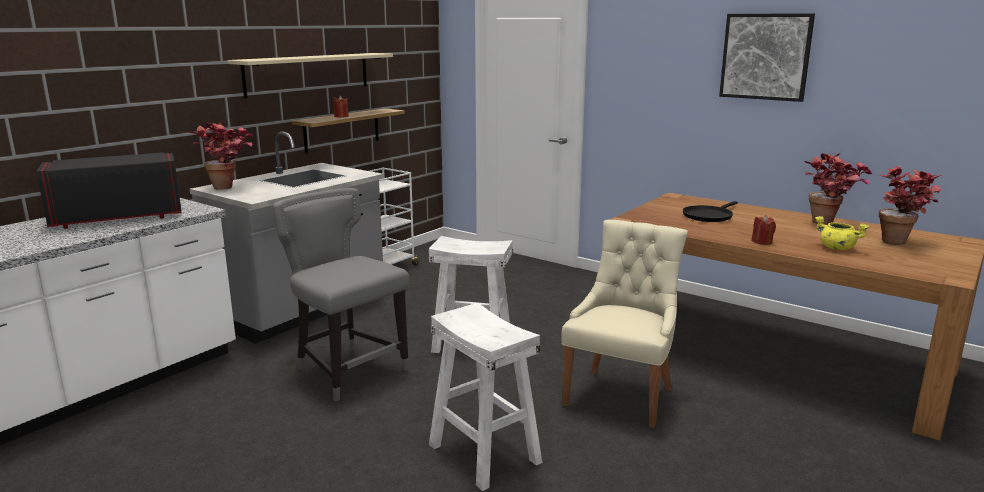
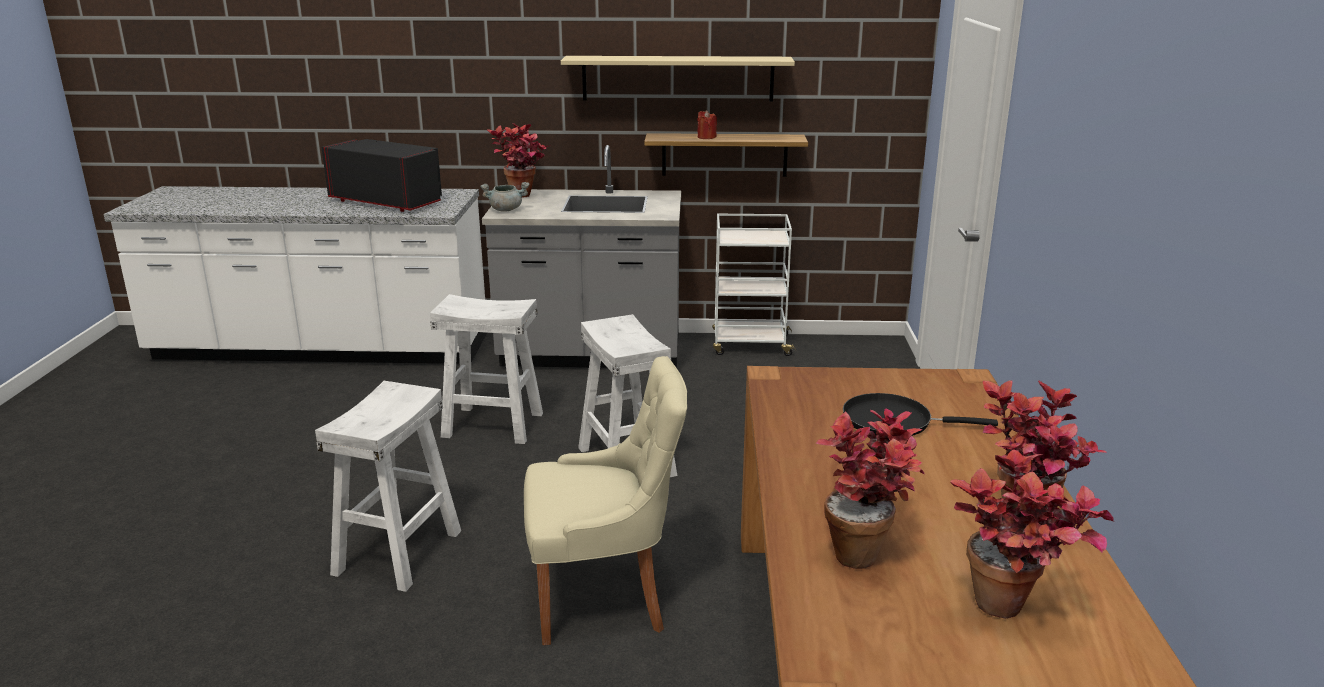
camera: 55 degrees right, 5 degrees up
(249, 196) = (506, 210): none -> grey cooking pot
(348, 370) = (493, 424): grey chair -> white stool
(762, 242) = (807, 484): red candle -> none
(765, 56) = (1133, 158): picture -> none
(836, 248) = (865, 551): yellow cooking pot -> potted plant

